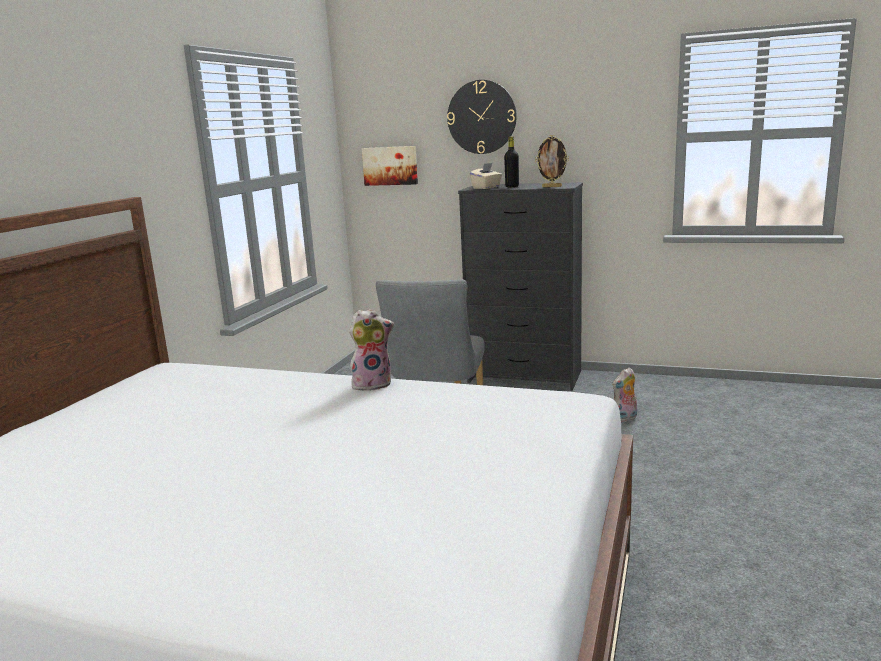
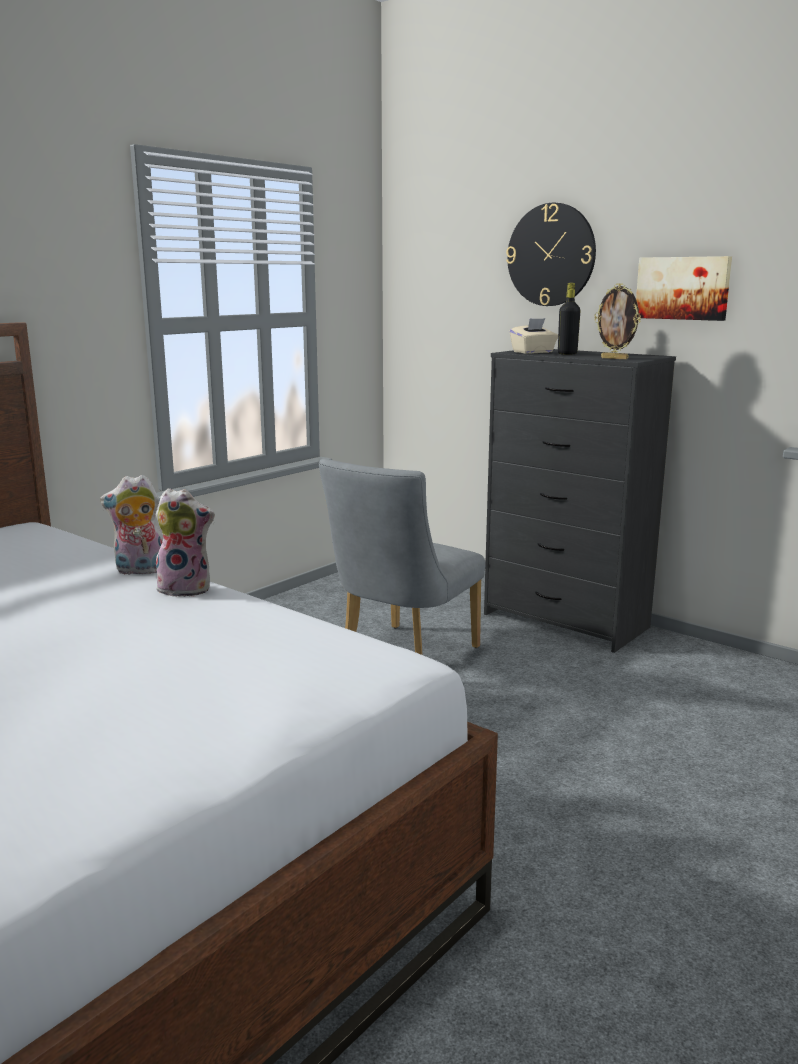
camera: 20 degrees right, 0 degrees up
(390, 165) = (437, 314): picture -> picture (683, 288)
(625, 418) = (655, 708): plush toy -> plush toy (140, 571)

